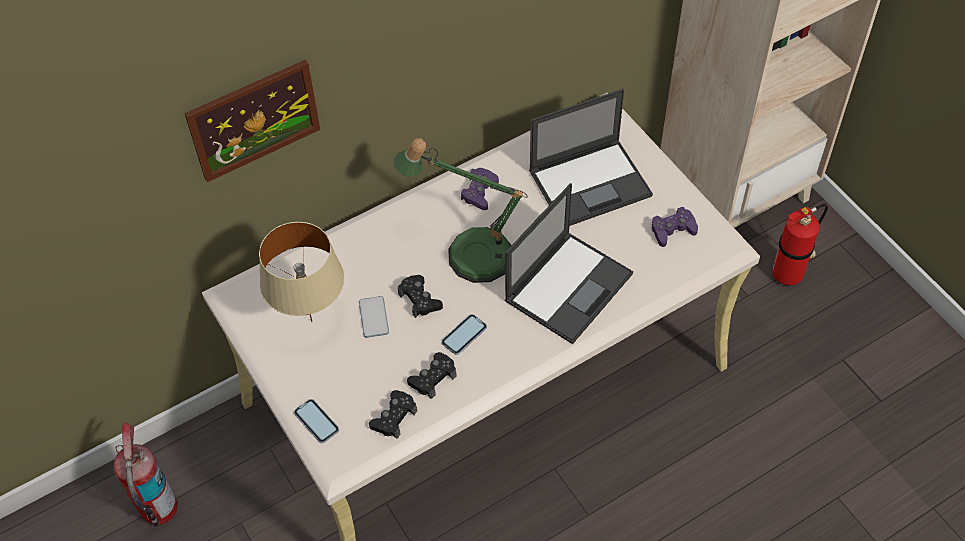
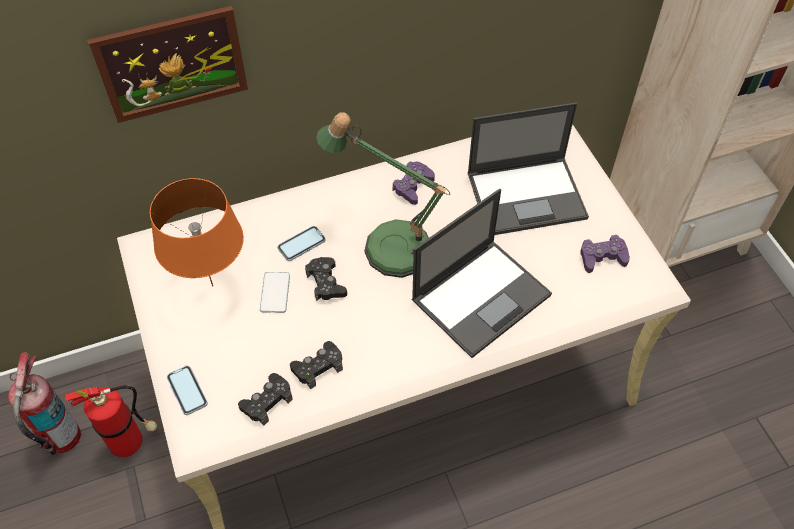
camera: 10 degrees right, 0 degrees up
(311, 322) = (212, 286): beige table lamp -> orange table lamp
(464, 335) = (361, 328): phone -> phone (301, 244)
(789, 274) = (715, 322): fire extinguisher -> fire extinguisher (131, 442)

